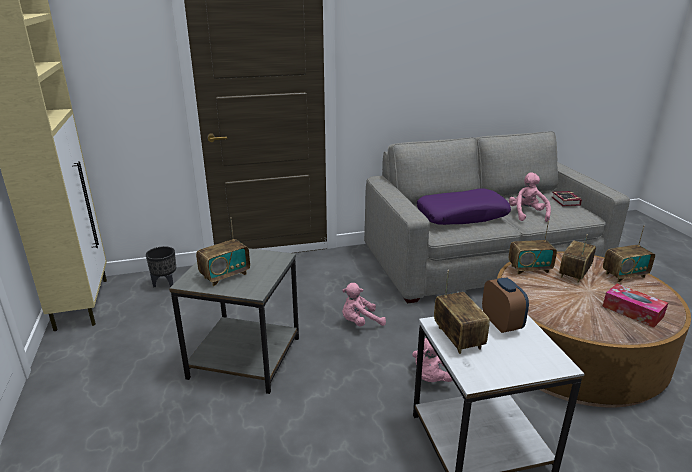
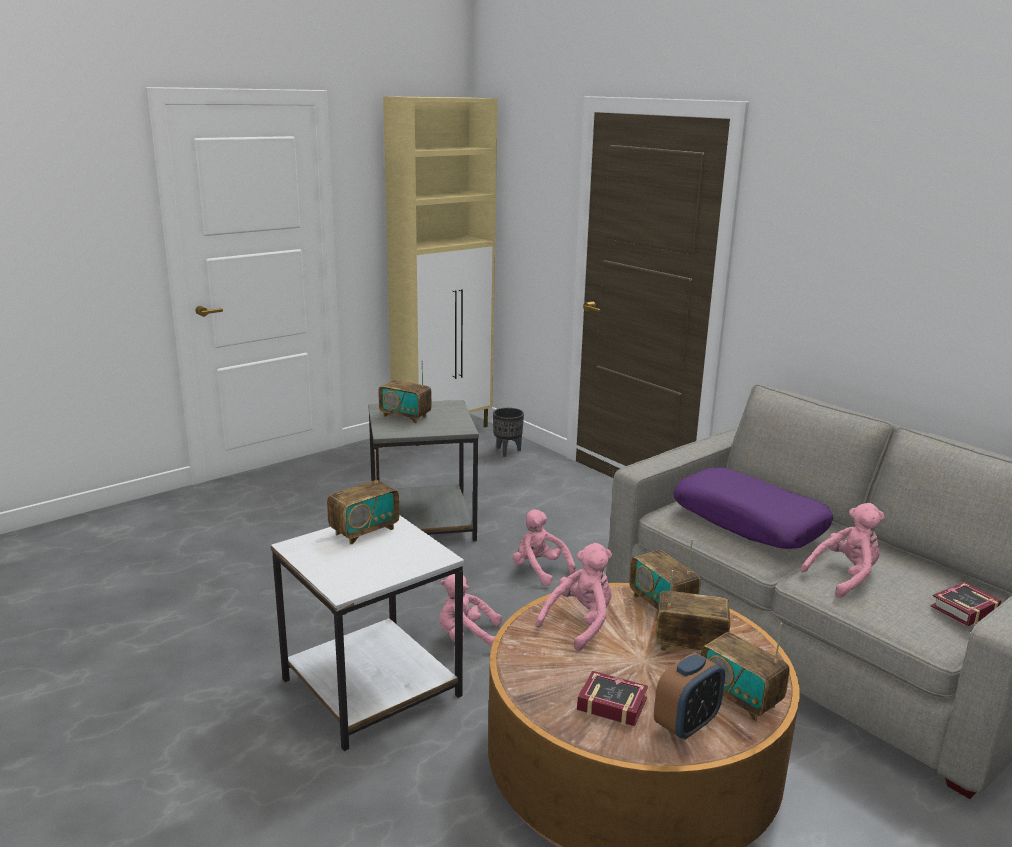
camera: 65 degrees right, 5 degrees down
(501, 324) = (409, 552): alarm clock -> alarm clock (686, 724)
(547, 299) = (580, 624): none -> pink plush toy
(632, 311) = (609, 702): tissue box -> book

